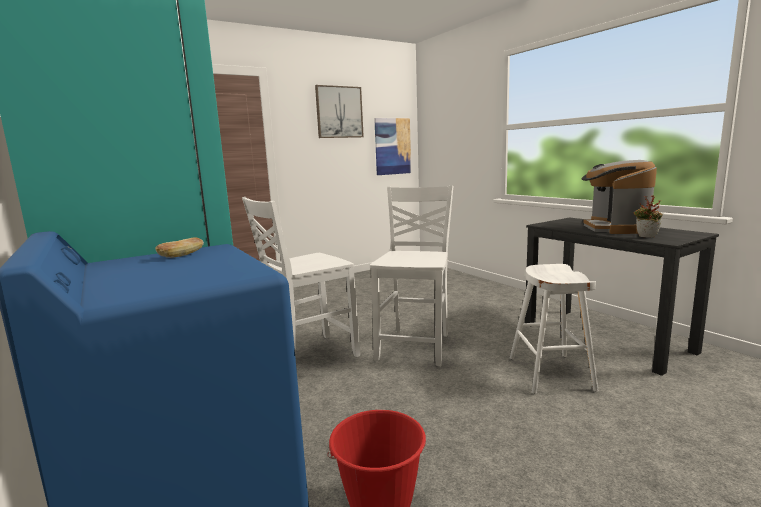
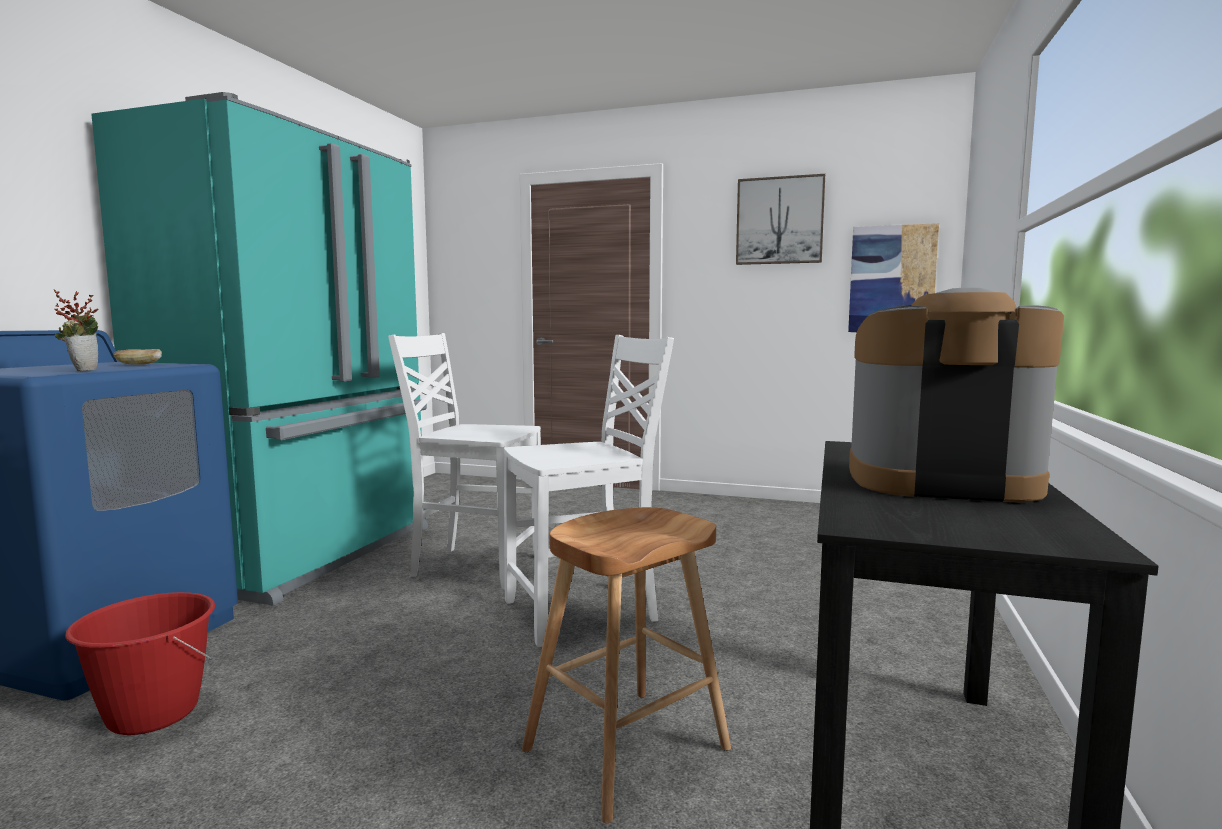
camera: 50 degrees right, 5 degrees down
(550, 373) = (626, 750): white stool -> brown stool
(615, 228) = (939, 481): coffee machine -> coffee machine turned 45 degrees clockwise
(646, 237) = (878, 506): potted plant -> potted plant (82, 370)

